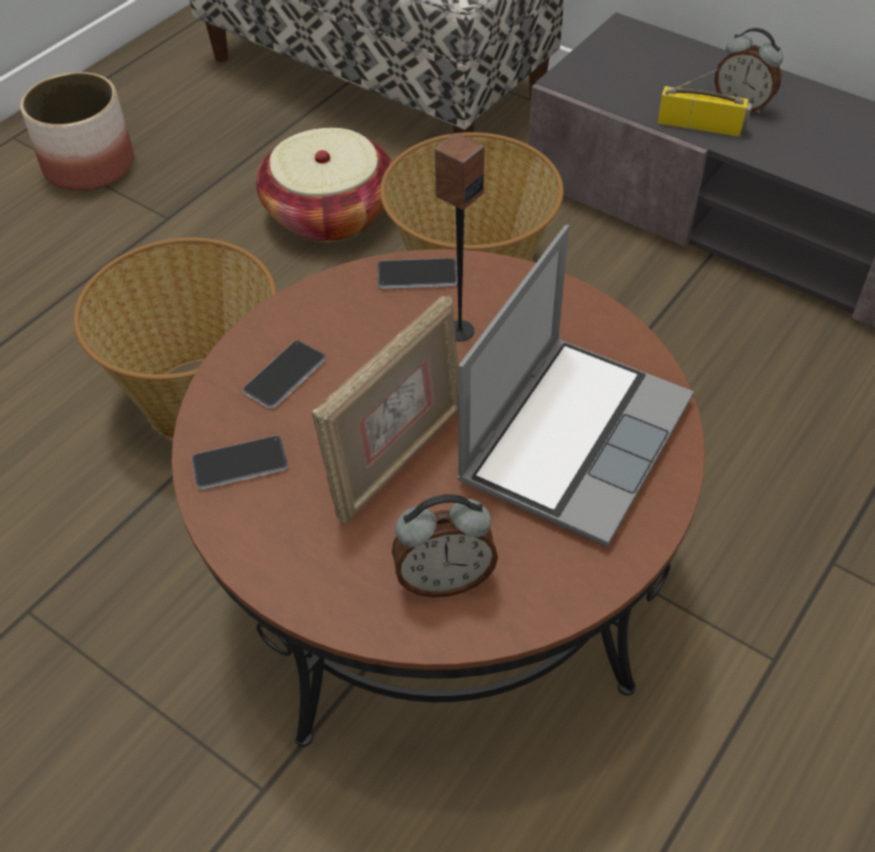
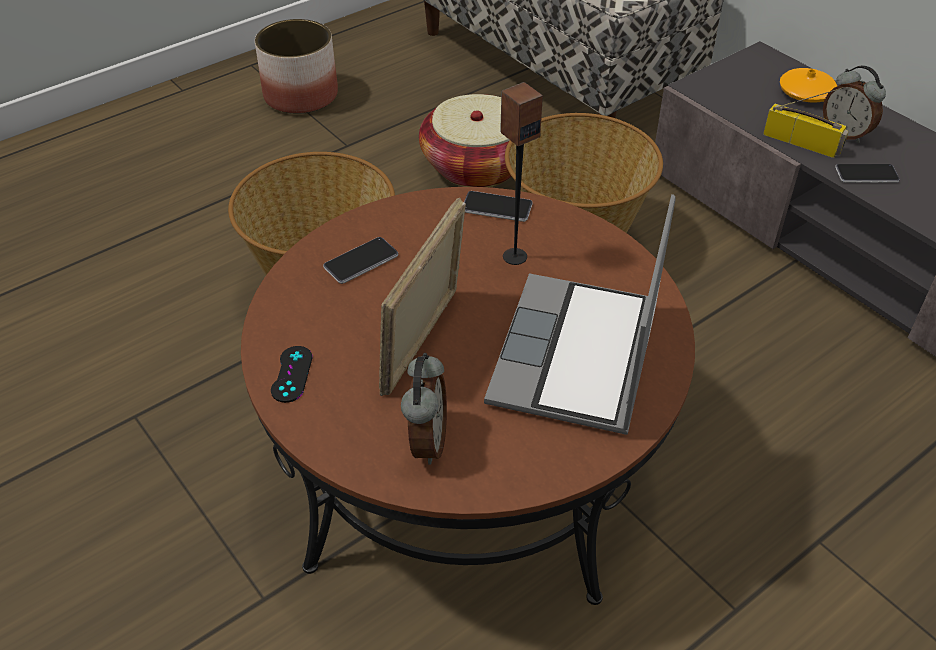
camera: 15 degrees right, 5 degrees down
(240, 464) = (300, 319): phone -> phone (866, 174)
(257, 535) = (292, 374): none -> black game controller
(397, 459) = (424, 342): picture frame -> picture frame turned 150 degrees clockwise
(444, 579) = (426, 441): alarm clock -> alarm clock turned 90 degrees counterclockwise
(574, 437) = (577, 358): laptop -> laptop turned 150 degrees clockwise
(685, 65) = (806, 93): none -> orange vase

